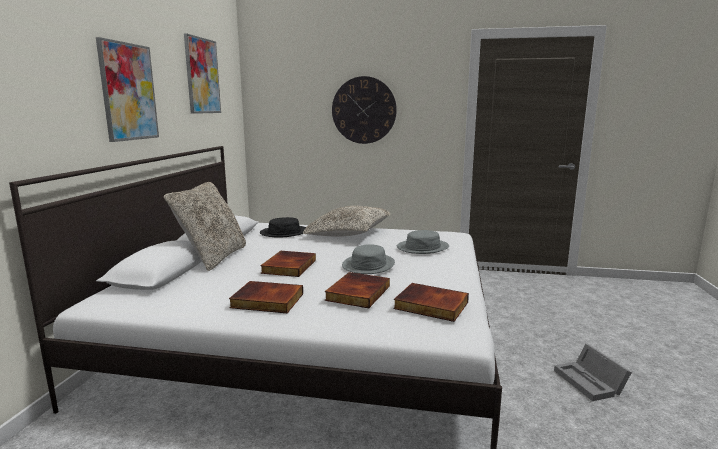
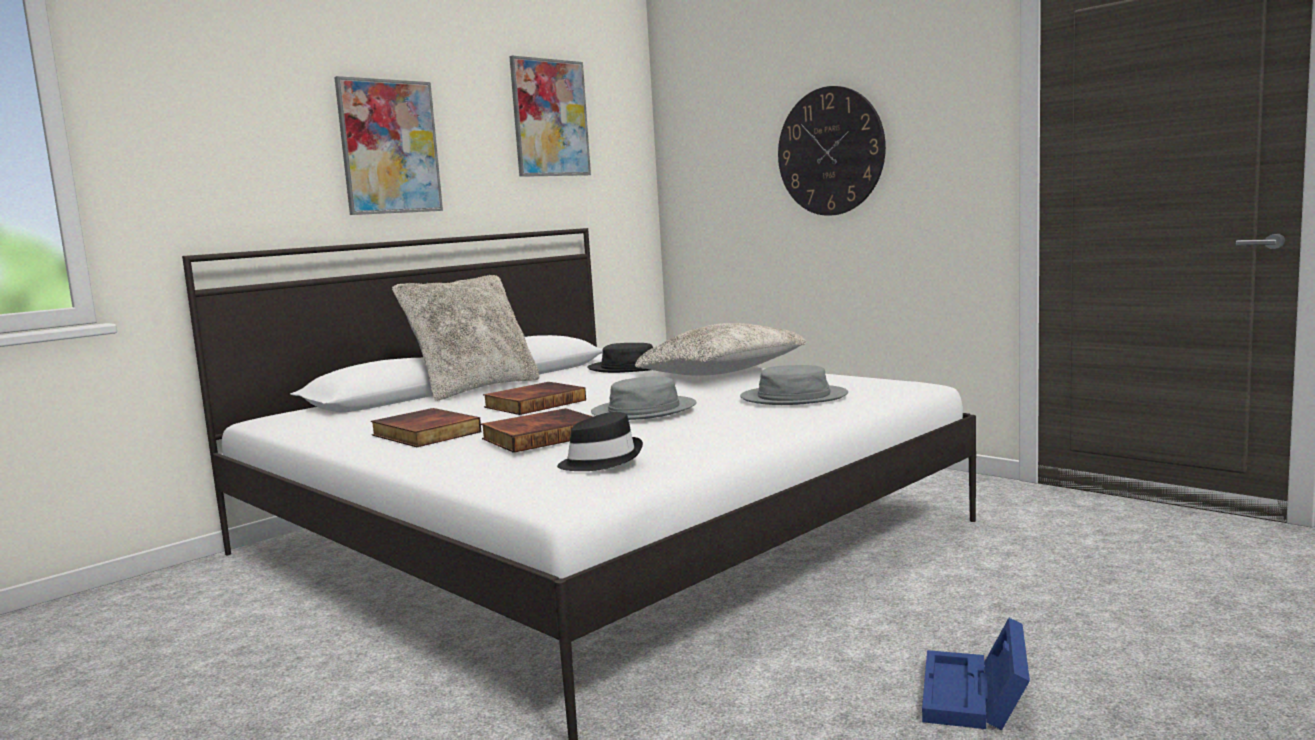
camera: 35 degrees right, 5 degrees down
(430, 306) = (600, 460): book -> black hat
(591, 382) = (975, 697): grey storage box -> blue storage box

